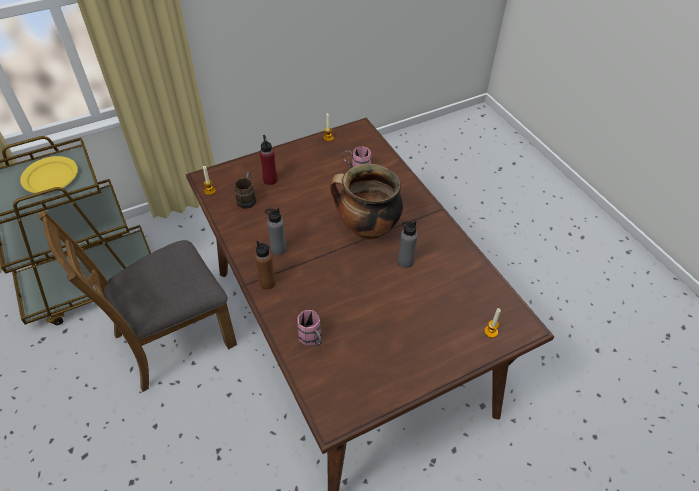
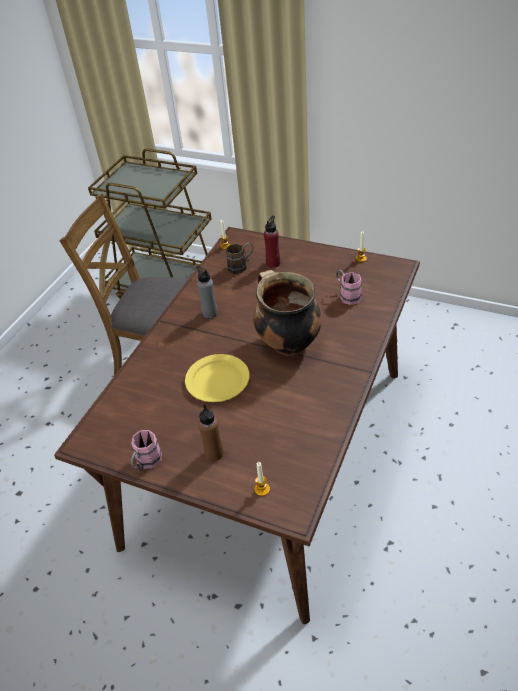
camera: 55 degrees right, 5 degrees down
(51, 176) = (153, 183): yellow plate -> yellow plate (218, 380)
(267, 283) = (172, 329): brown bottle -> brown bottle (214, 453)
(312, 339) = (144, 385): pink mug -> pink mug (146, 463)
(405, 261) = (279, 387): grey bottle -> none

